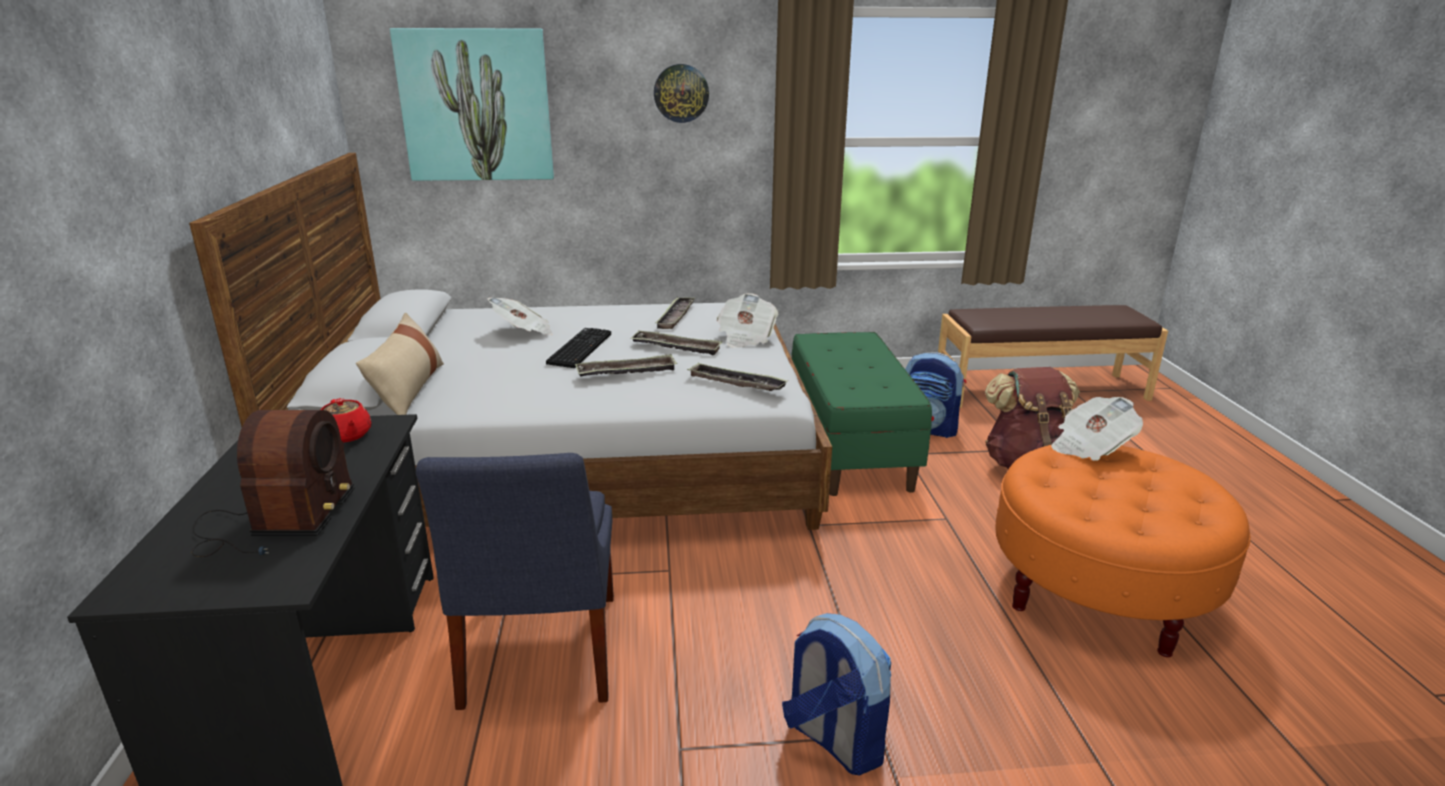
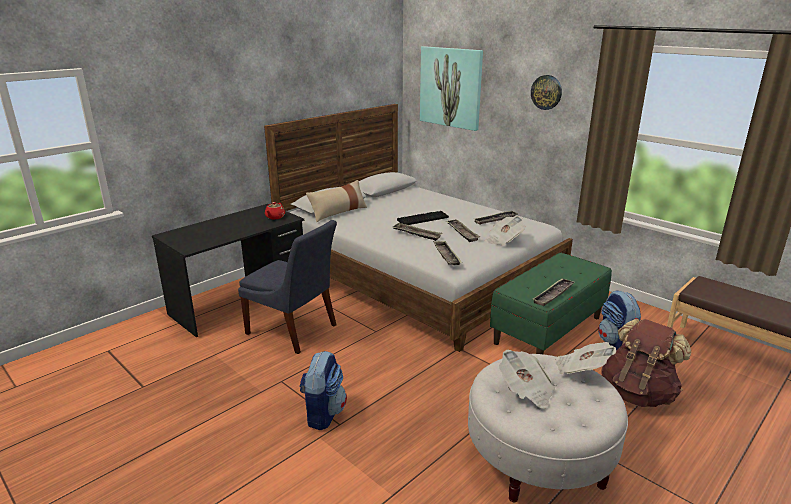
camera: 50 degrees right, 0 degrees up
(275, 522) = (216, 233): radio -> none
(523, 332) = (419, 205): newspaper -> newspaper (526, 391)
(539, 655) = (294, 331): blue chair -> blue chair turned 105 degrees counterclockwise
(895, 383) = (553, 294): none -> tray
(1099, 592) = (538, 458): orange ottoman -> white ottoman

